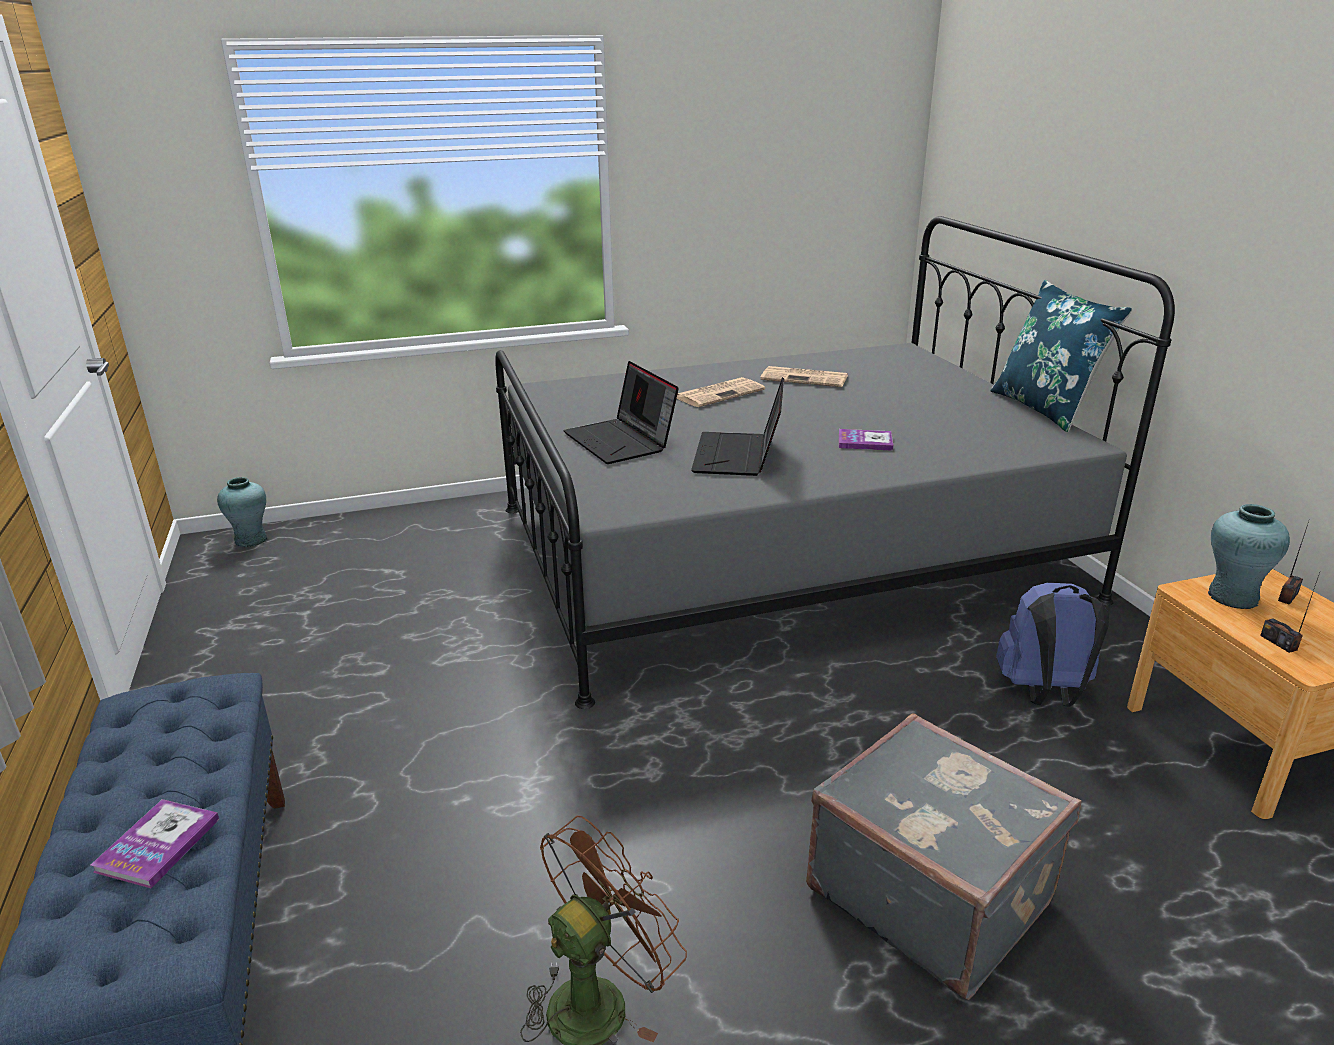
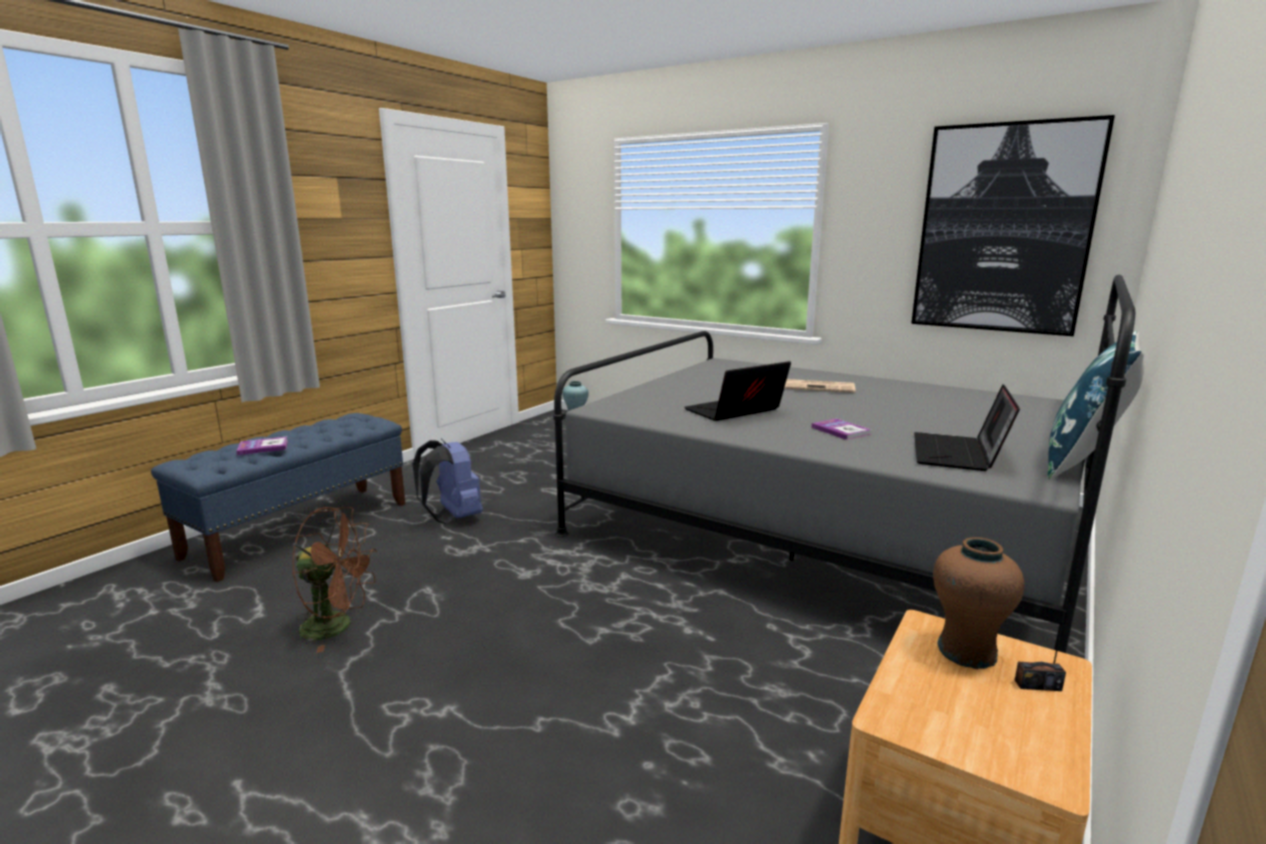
camera: 50 degrees right, 10 degrees down
(622, 441) = (693, 389): laptop -> laptop (959, 454)
(805, 378) = (909, 396): newspaper -> none
(809, 171) = (1003, 229): none -> picture
(930, 892) = (519, 709): grey suitcase -> none
(1044, 693) = (834, 692): blue backpack -> blue backpack (453, 517)
(1232, 597) = (966, 651): turquoise vase -> brown vase
(1278, 642) = (915, 693): radio -> none

